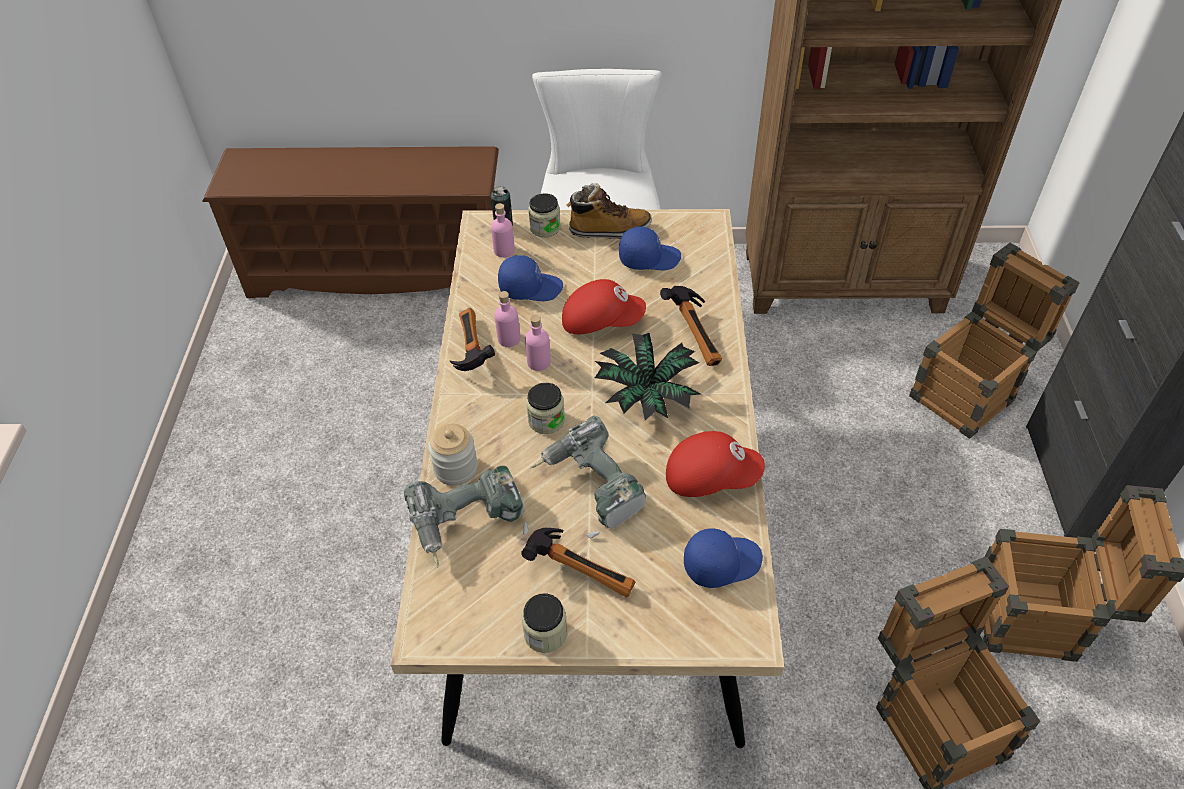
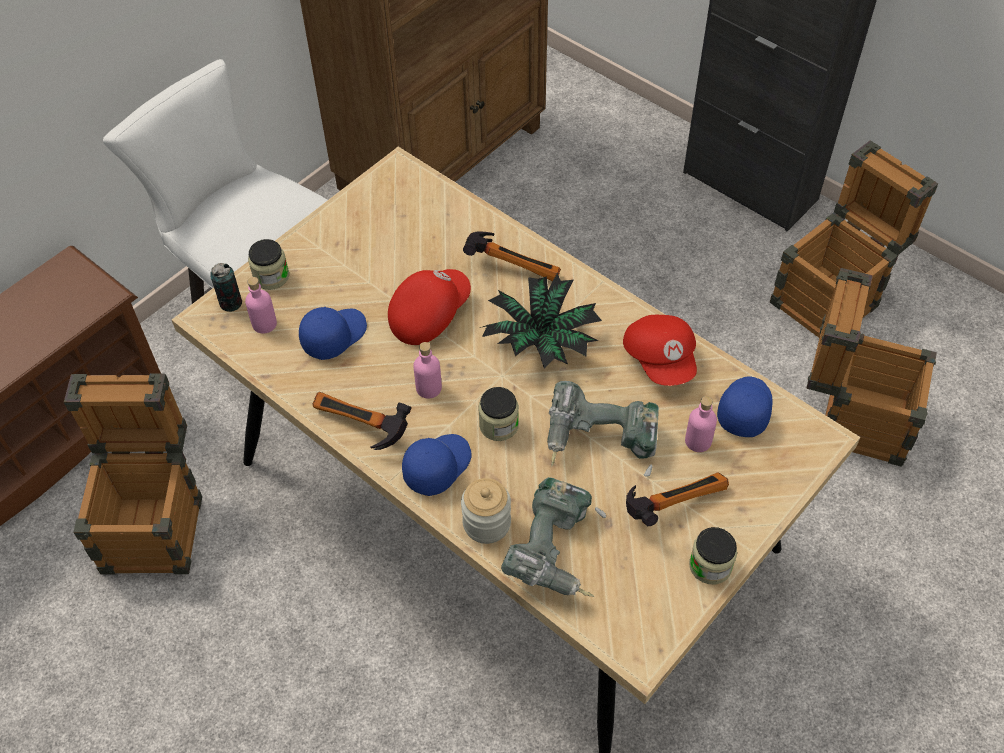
camera: 50 degrees left, 5 degrees up
(509, 339) = (378, 391): pink bottle -> pink bottle (698, 441)
(609, 230) = (328, 236): boot -> none
(649, 258) = (393, 234): blue cap -> blue cap (436, 466)
(710, 476) = (661, 359): red cap -> red cap turned 120 degrees clockwise
(969, 393) = (624, 176): crate -> crate (156, 521)

